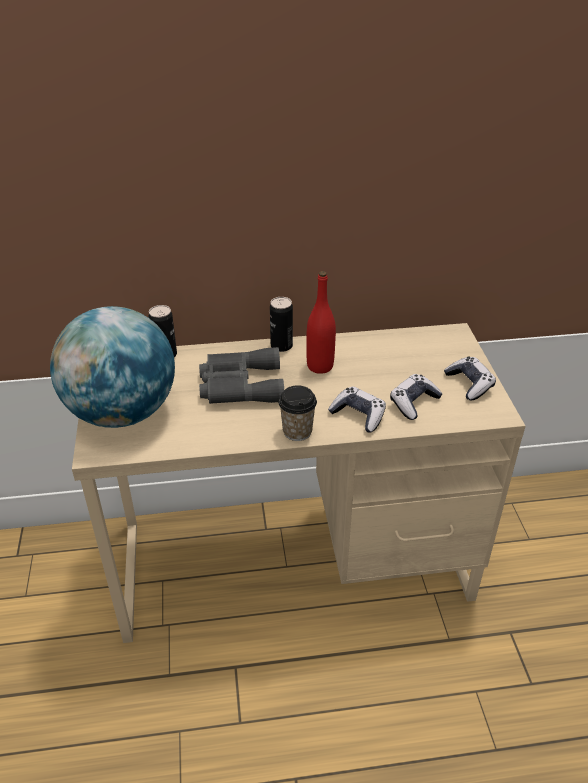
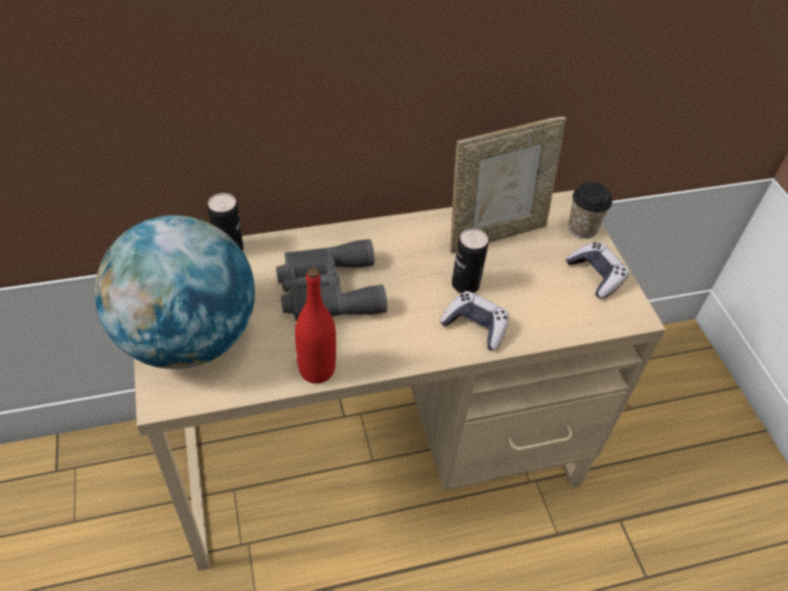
camera: 10 degrees left, 10 degrees up
(281, 346) = (369, 231): can -> can (465, 284)
(297, 431) = (407, 353): cup -> cup (582, 228)
(320, 366) = (420, 258): red bottle -> red bottle (317, 370)
(387, 351) = (495, 233): none -> picture frame
(413, 402) = (536, 304): game controller -> none

